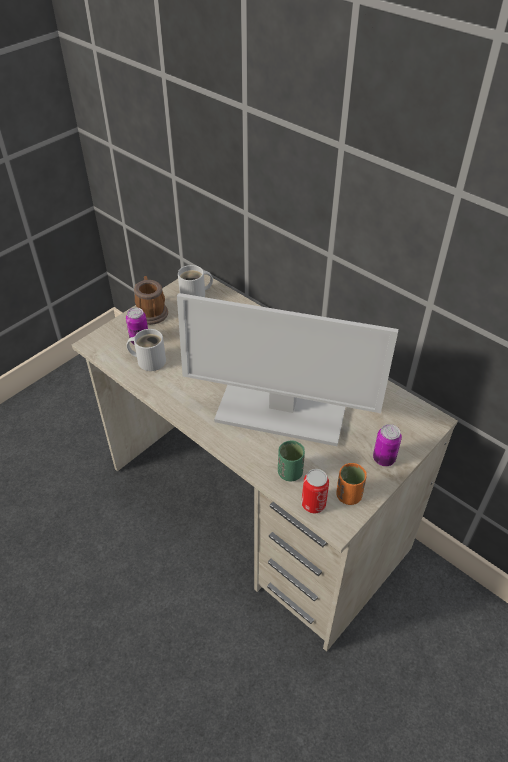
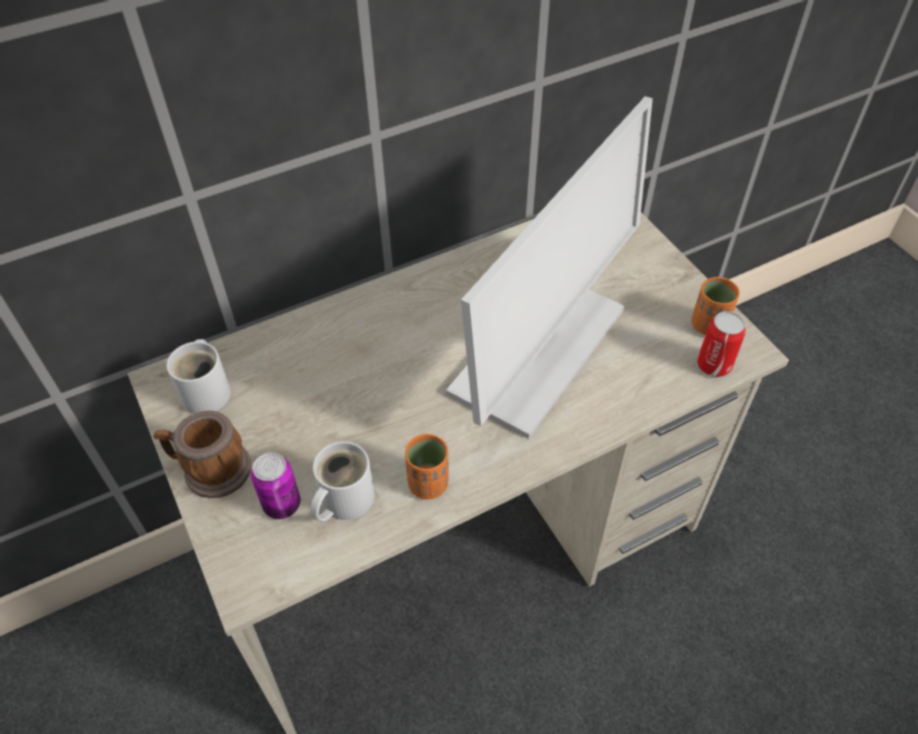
camera: 70 degrees left, 5 degrees up
(169, 388) = (428, 484): none -> orange cup
(290, 472) = (655, 374): green cup -> none
(384, 459) = (658, 272): can -> none

